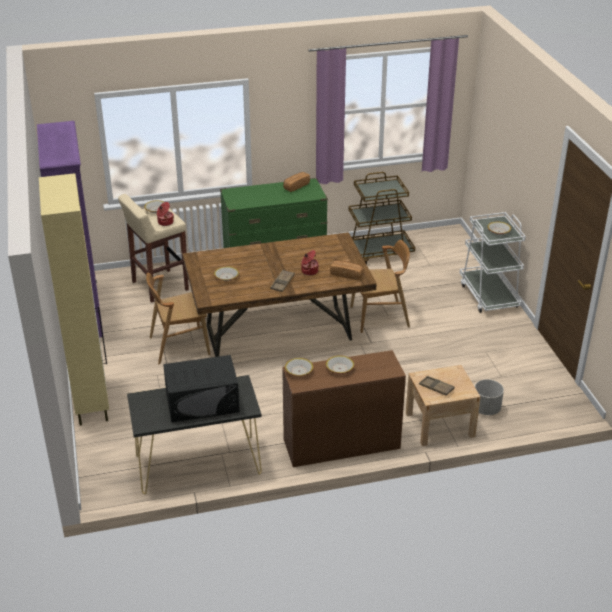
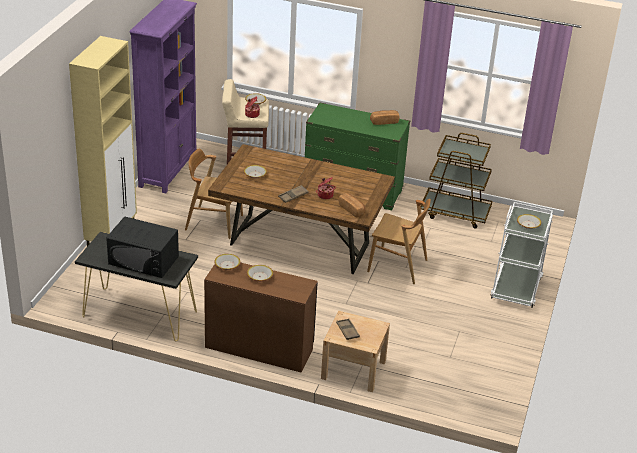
camera: 30 degrees right, 0 degrees up
(486, 409) = (406, 376): grey planter -> none

